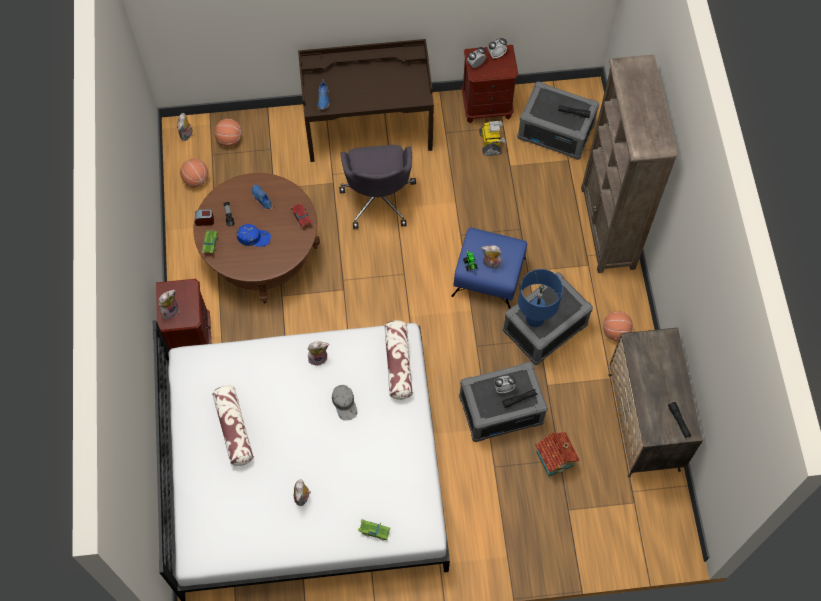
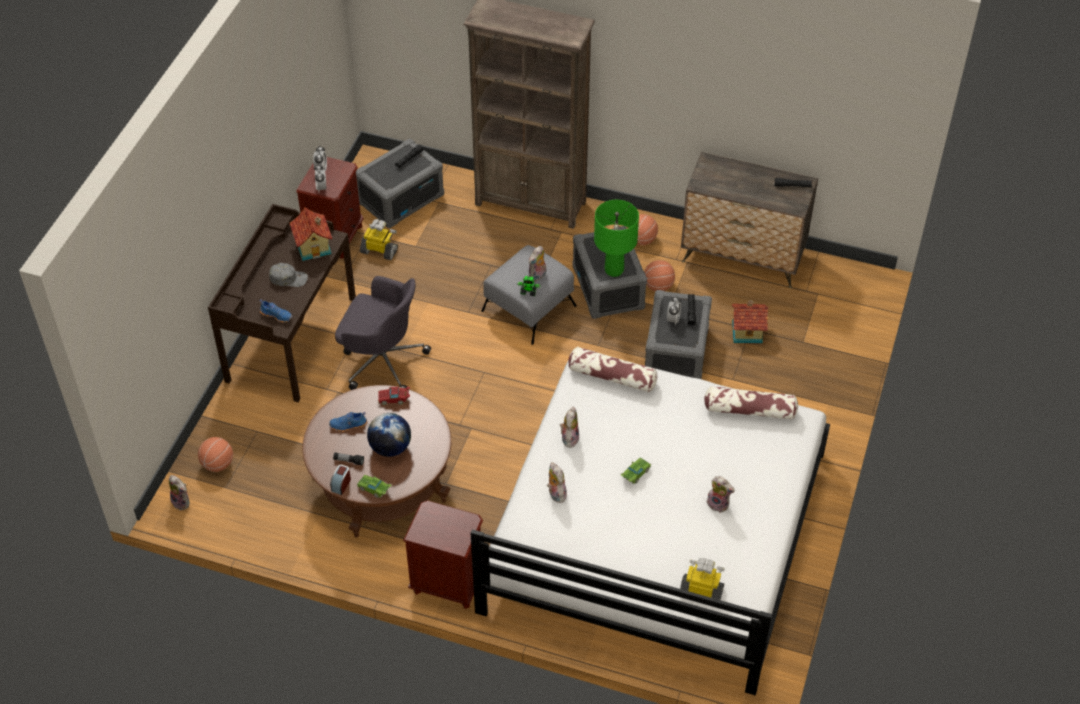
camera: 65 degrees left, 15 degrees down
(170, 310) = (447, 536): plush toy -> plush toy (555, 494)
(196, 179) = (248, 513): basketball -> basketball (658, 286)
(210, 516) = (701, 591): none -> toy robot
(234, 428) = (611, 537): pillow -> pillow (749, 410)
(254, 237) = (390, 448): blue cap -> globe
(345, 403) = (633, 434): grey cap -> grey cap (288, 278)
(374, 531) = (782, 458): green toy car -> green toy car (635, 474)
(406, 89) = (314, 246): none -> toy house
(489, 277) = (529, 308): blue ottoman -> grey ottoman
(534, 320) = (614, 270): blue table lamp -> green table lamp

